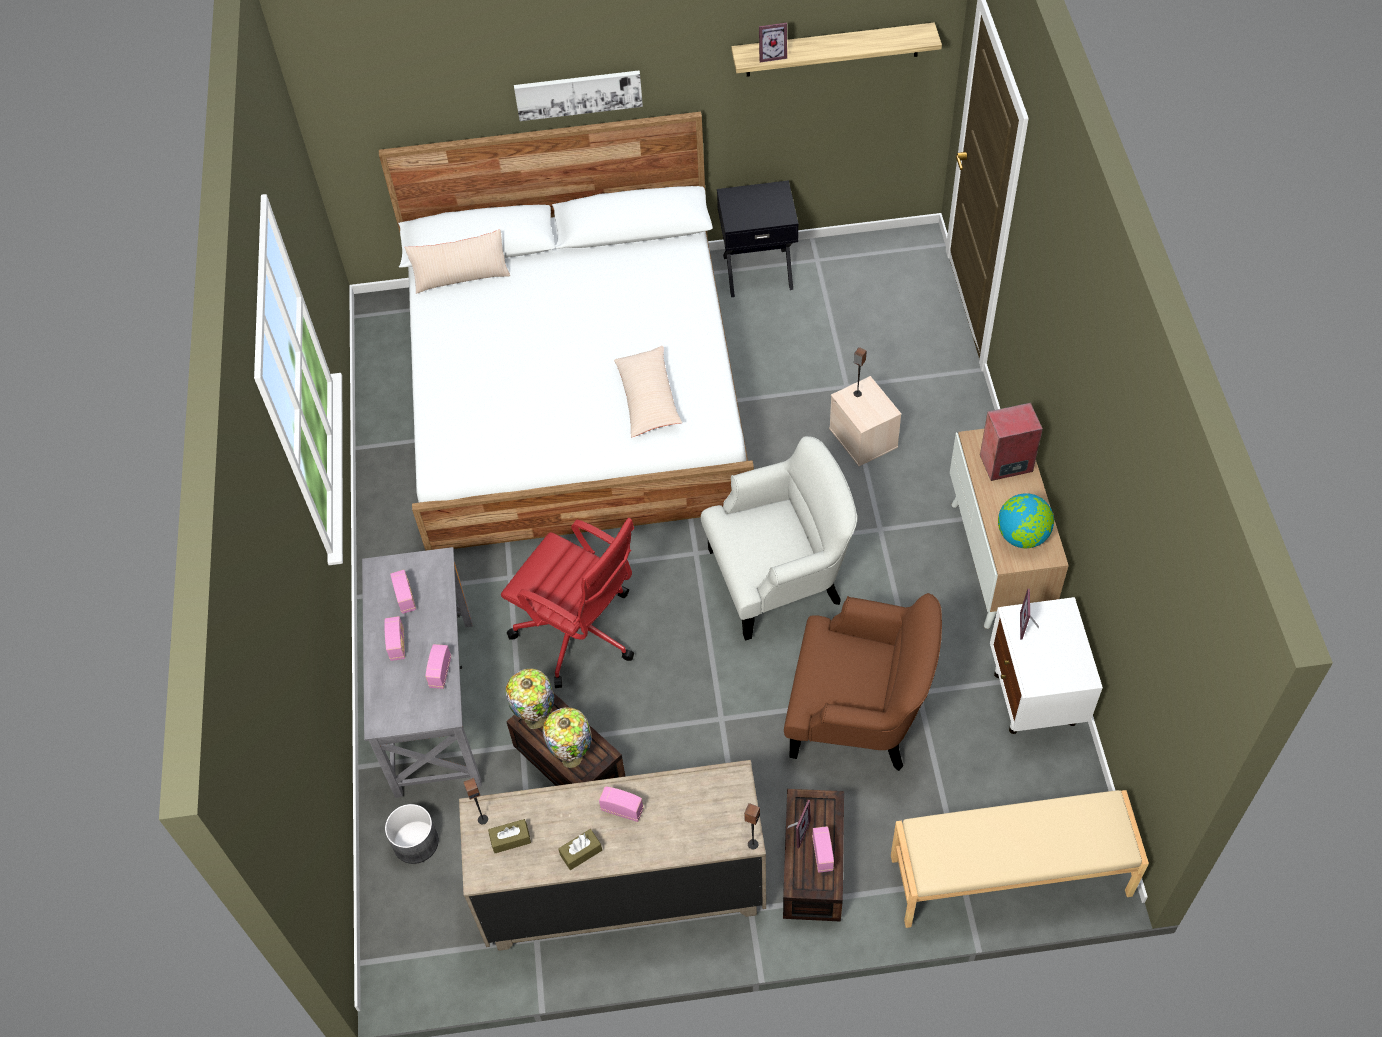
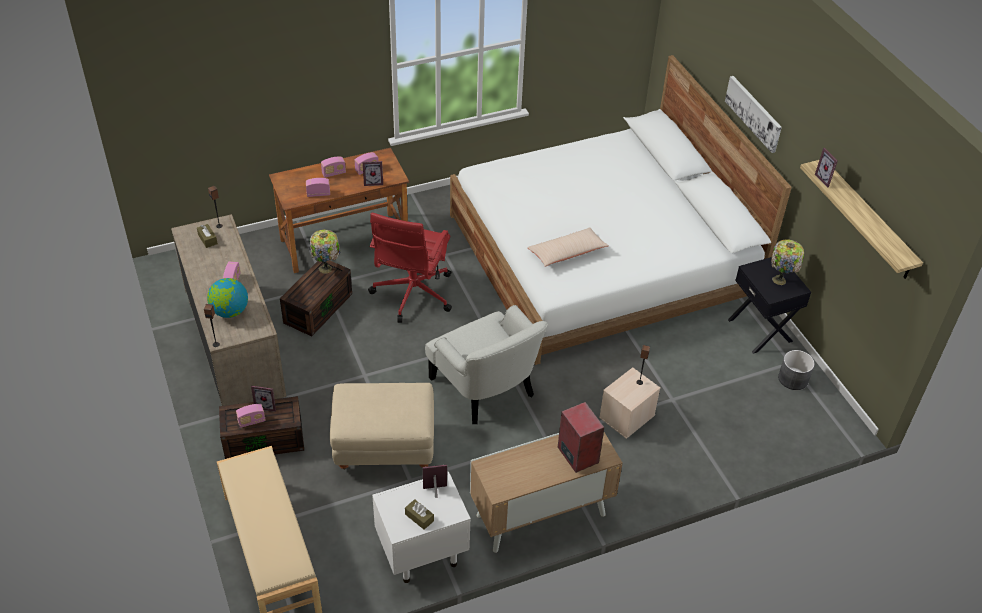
camera: 70 degrees right, 10 degrees down
(415, 842) = (253, 254): grey planter -> grey planter (793, 378)
(434, 706) = (344, 242): grey desk -> brown desk
(438, 594) = (373, 182): none -> picture frame
(461, 276) = (634, 149): beige pillow -> none
(572, 756) = (302, 290): table lamp -> table lamp (780, 280)
(581, 852) = (202, 269): brown tissue box -> brown tissue box (419, 517)
(859, 714) = (384, 448): brown armchair -> beige ottoman
(1022, 536) = (510, 472): globe -> globe (230, 311)

